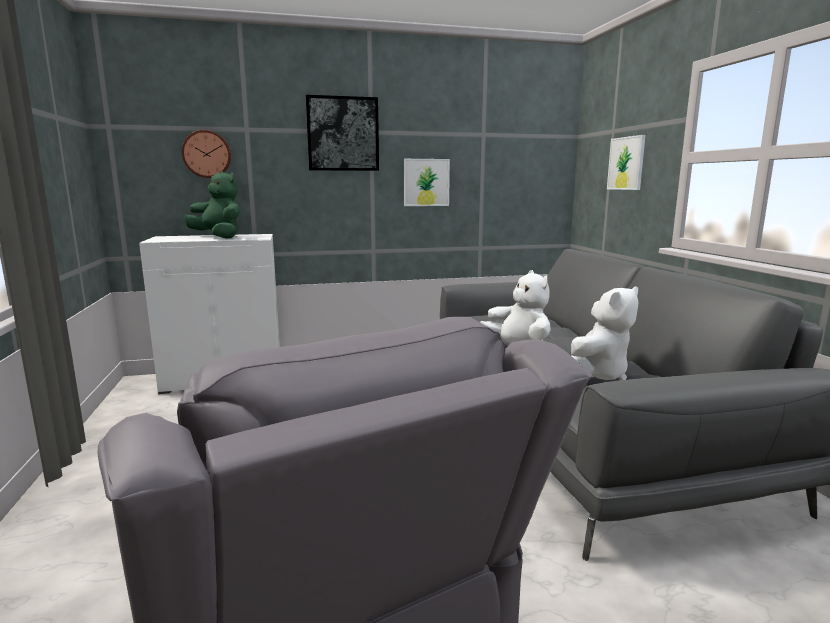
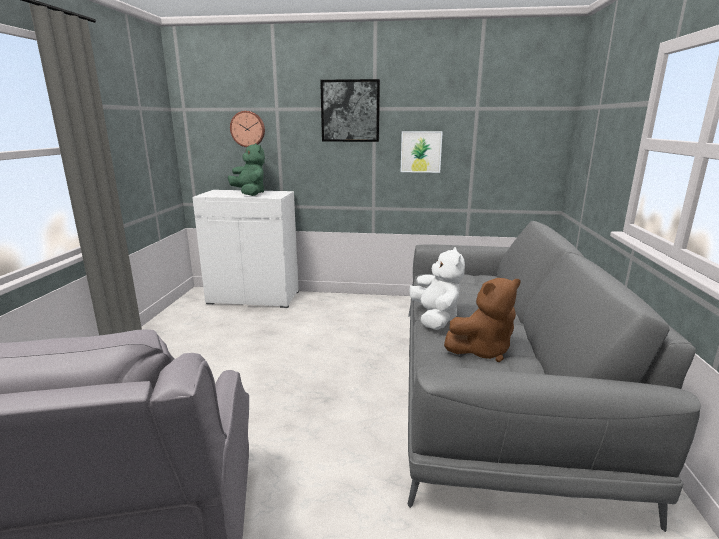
camera: 20 degrees right, 5 degrees up
(596, 375) = (482, 350): white plush toy -> brown plush toy
(626, 163) = (603, 141): picture -> none

